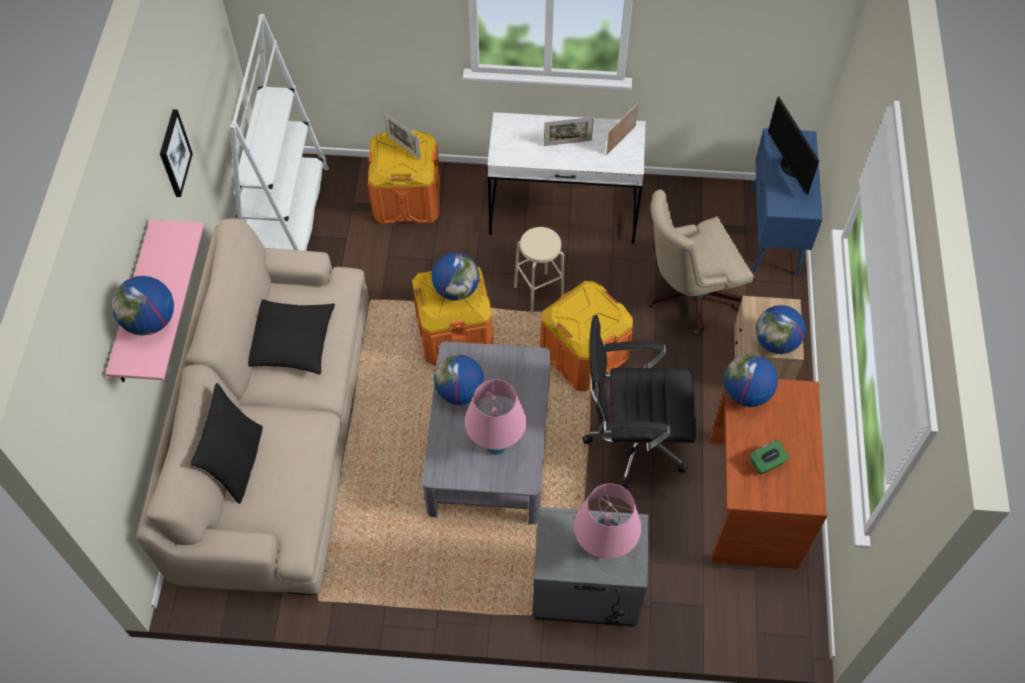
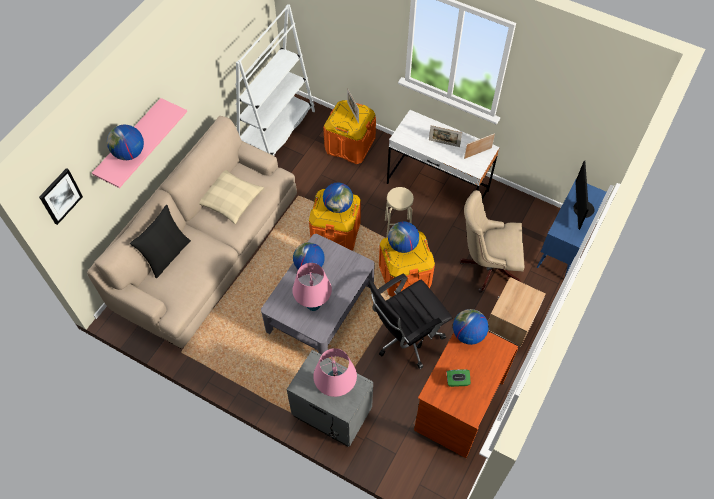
camera: 25 degrees right, 0 degrees up
(174, 153) = (196, 66): picture -> picture (60, 196)
(289, 342) = (230, 199): black pillow -> beige pillow
(632, 441) = (405, 338): black office chair -> black office chair turned 60 degrees counterclockwise
(776, 342) = (515, 313): globe -> globe (402, 245)

